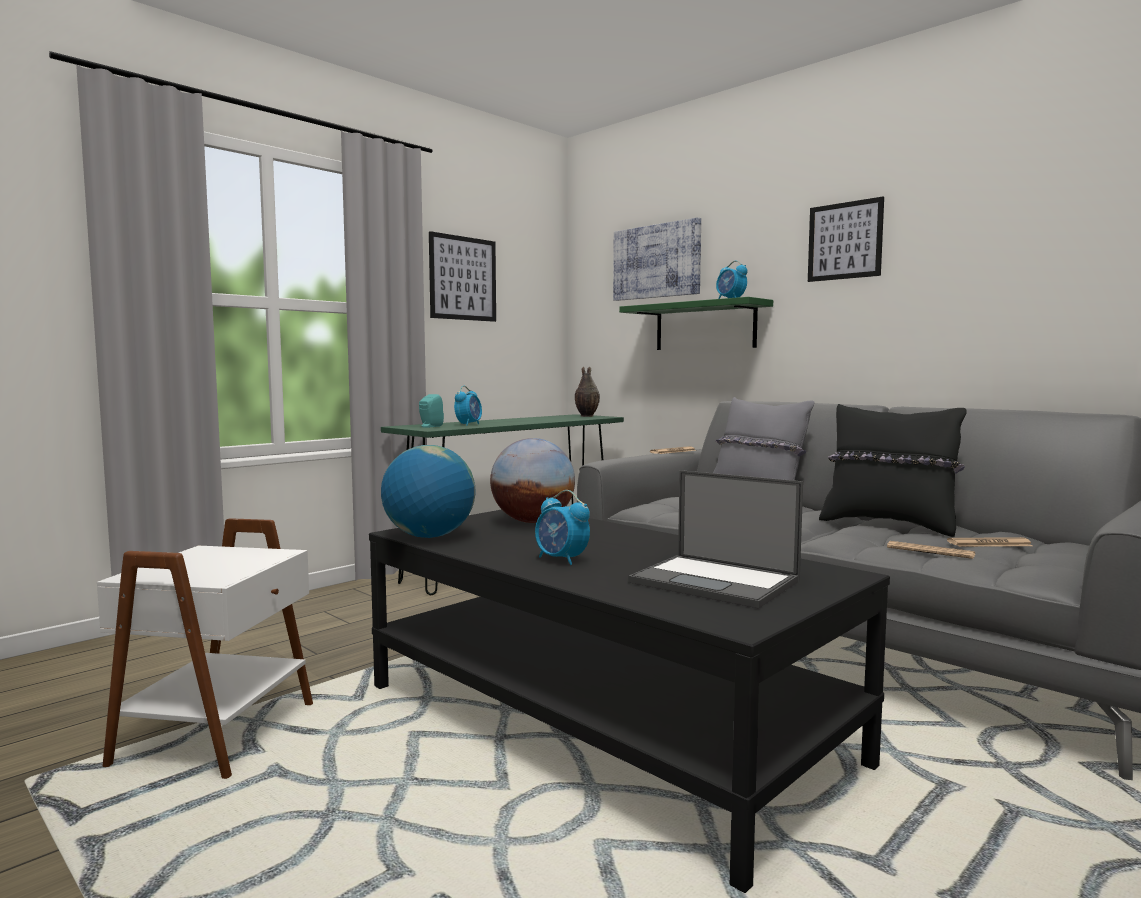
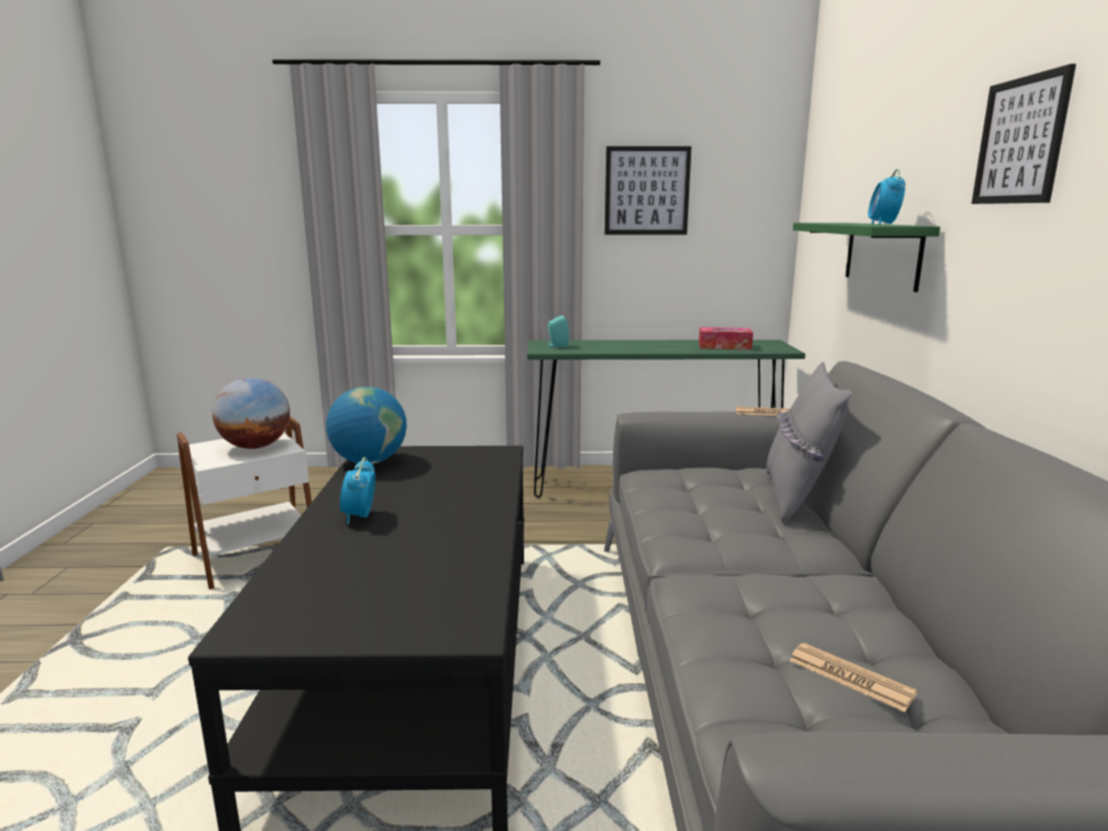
camera: 45 degrees right, 10 degrees up
(468, 424) = (598, 347): alarm clock -> none
(532, 522) = (467, 467): globe -> globe (255, 446)
(559, 418) = (724, 346): none -> tissue box
(586, 416) = (769, 346): vase -> none
(656, 261) = (858, 161): picture -> none
(717, 582) = (364, 587): laptop -> none
(889, 525) = (834, 592): black pillow -> none
(930, 551) = (731, 649): newspaper -> none

